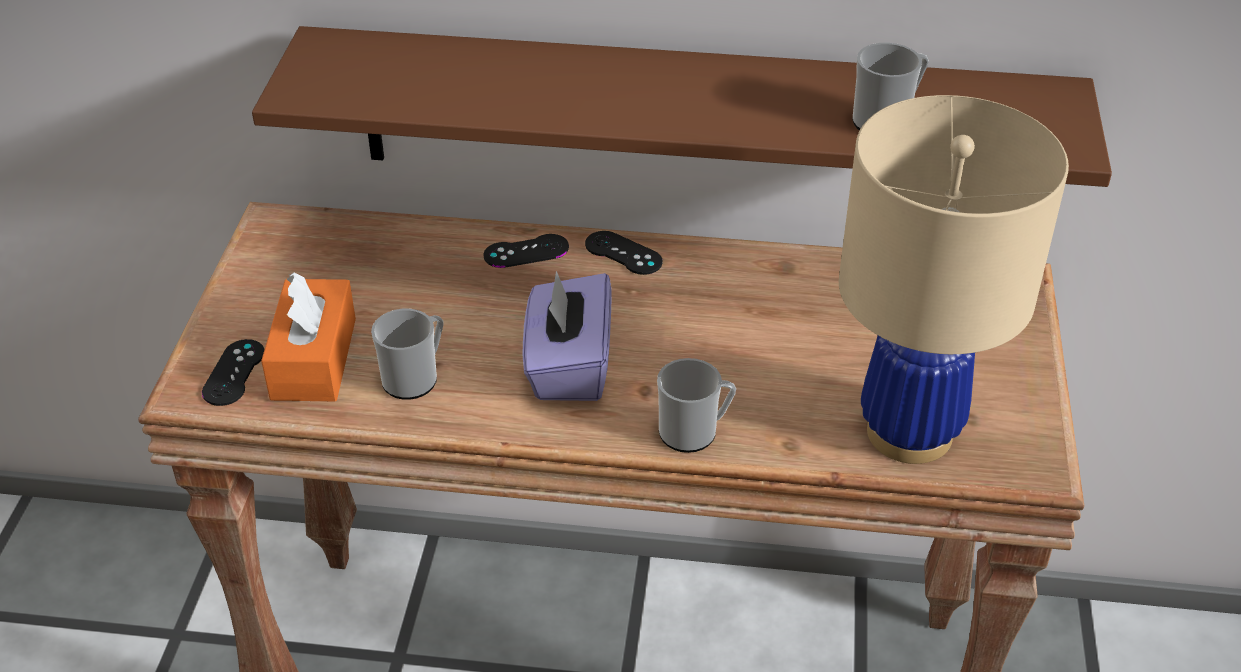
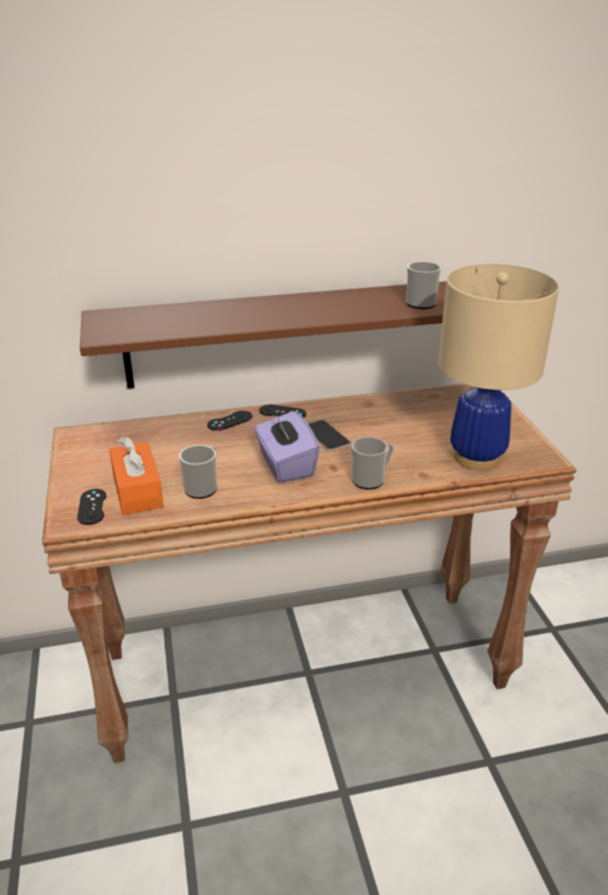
camera: 20 degrees left, 10 degrees down
(669, 321) = (326, 436): none -> phone

